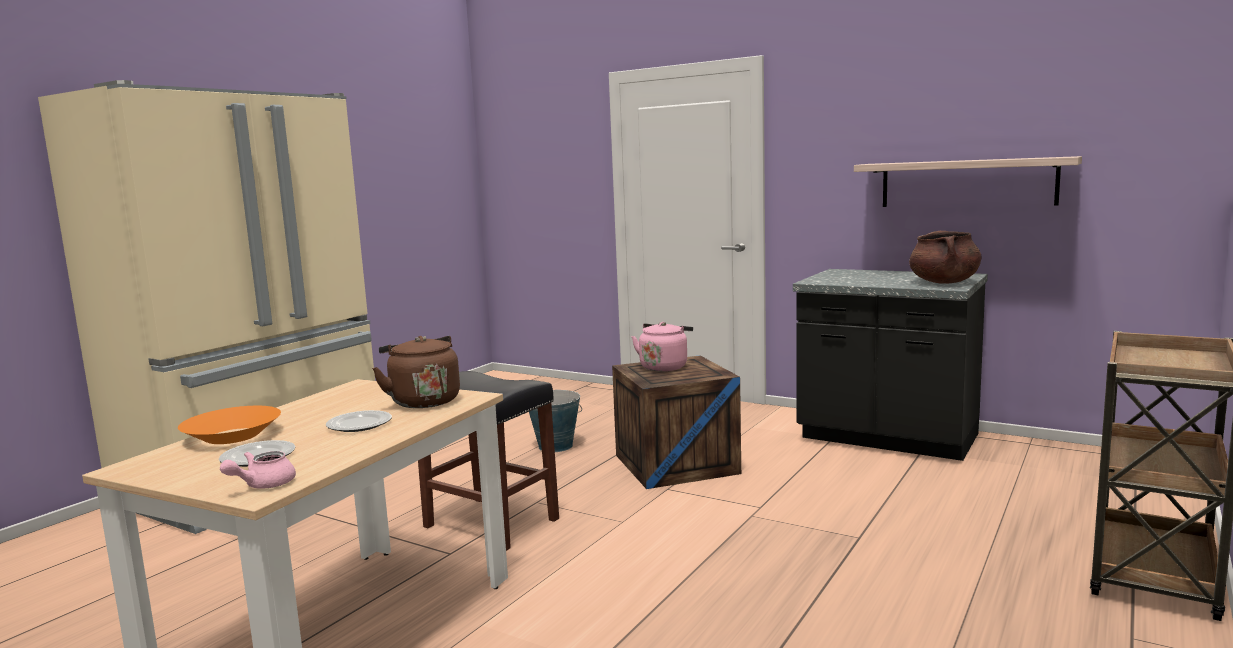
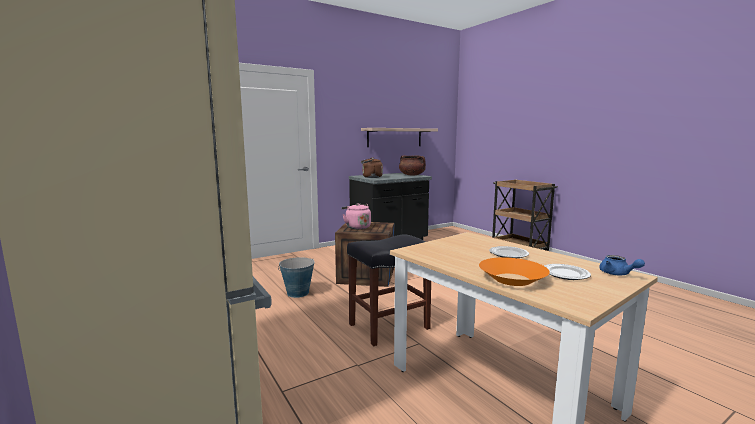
camera: 65 degrees left, 0 degrees up
(263, 485) = (617, 274): pink teapot -> blue teapot
(423, 401) = (468, 242): brown kettle -> brown kettle (371, 177)

